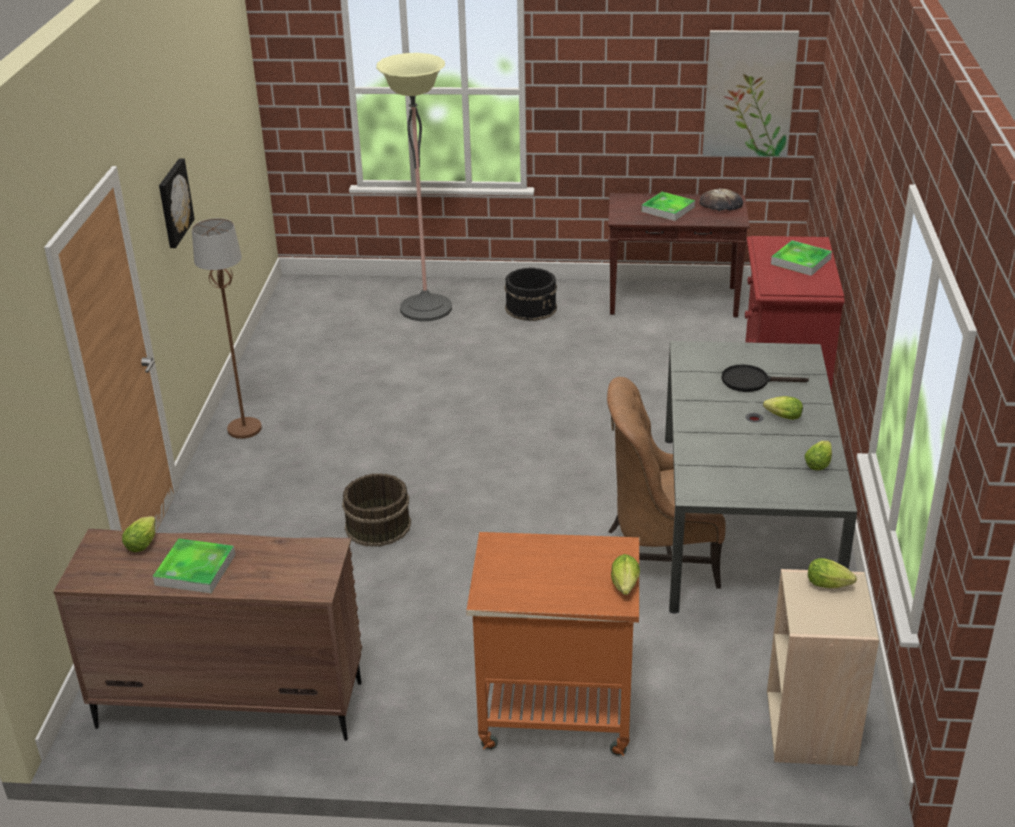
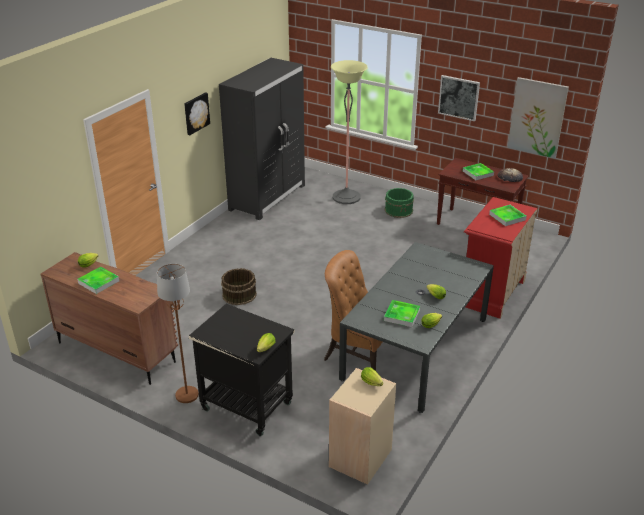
camera: 25 degrees right, 0 degrees up
(244, 429) = (217, 233): brown floor lamp -> brown floor lamp (186, 395)
(288, 342) = (268, 197): none -> black cabinet
(531, 308) = (399, 210): black bucket -> green bucket
(554, 714) = (246, 406): orange cart -> black cart
(605, 86) = (459, 97): none -> picture
(752, 381) = (437, 274): black frying pan -> none
(761, 463) = (401, 315): none -> tray

